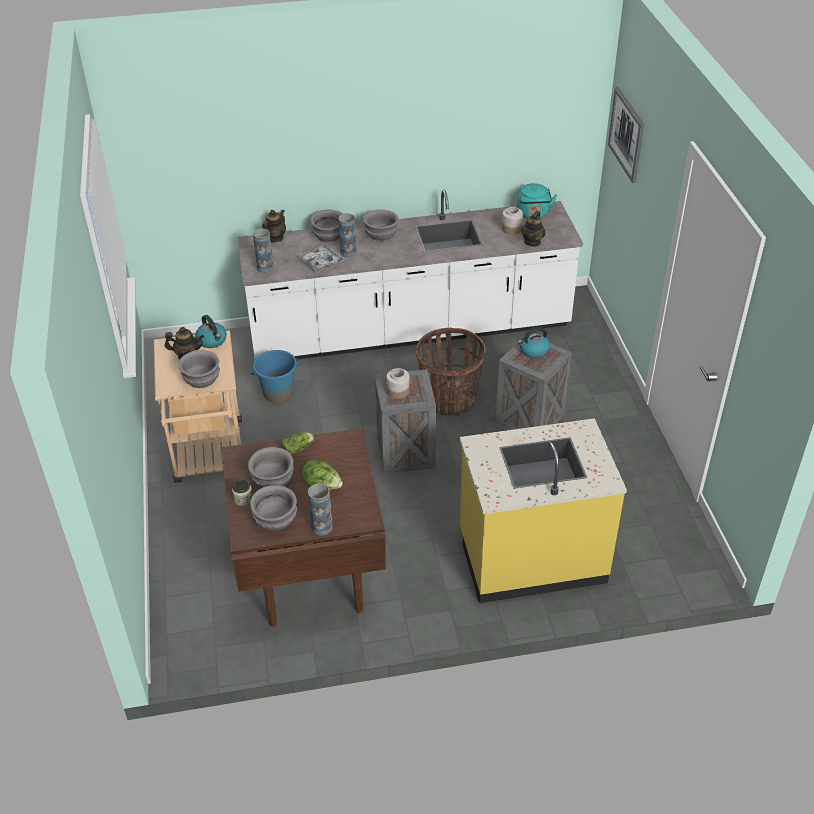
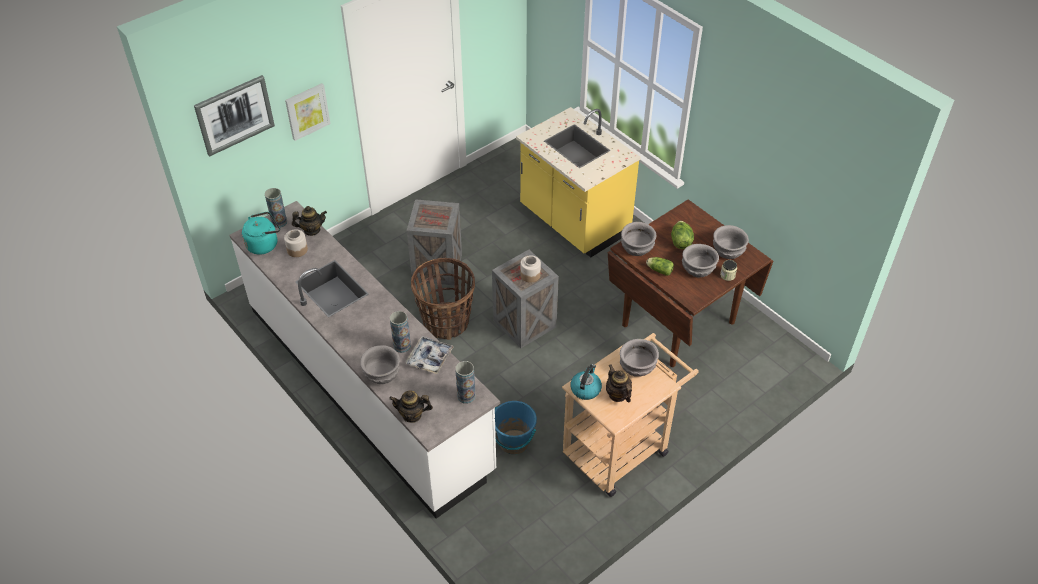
camera: 120 degrees left, 5 degrees up
(322, 527) = (713, 226): vase -> vase (279, 222)
(380, 234) = (358, 335): grey bowl -> grey bowl (637, 248)
(533, 351) = (427, 219): kettle -> none
(649, 209) = (307, 111): none -> picture

